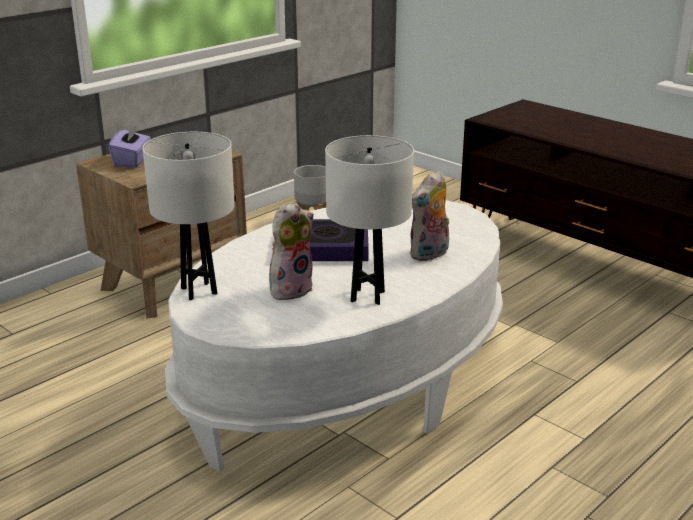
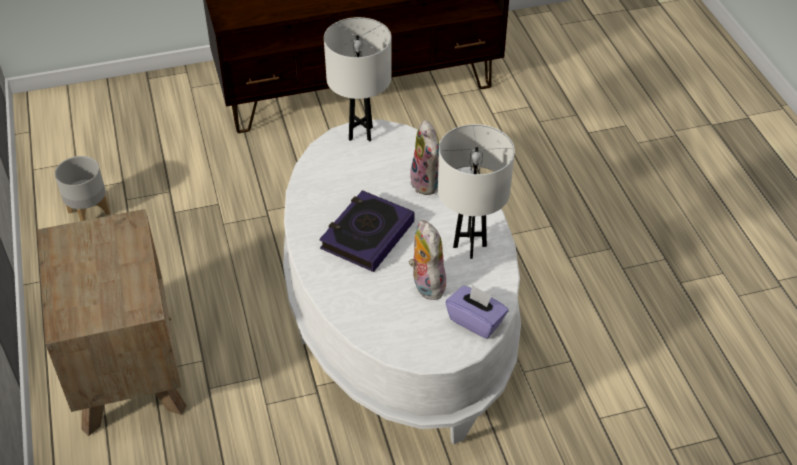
camera: 60 degrees left, 20 degrees up
(132, 161) = (87, 296): purple tissue box -> purple tissue box (476, 321)
(198, 291) = (389, 341): white table lamp -> white table lamp (360, 134)

